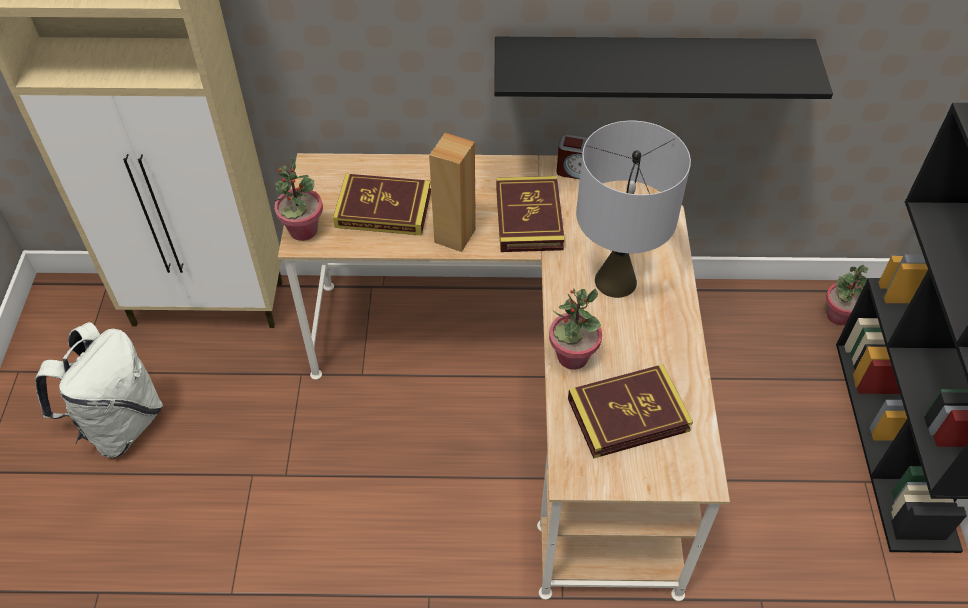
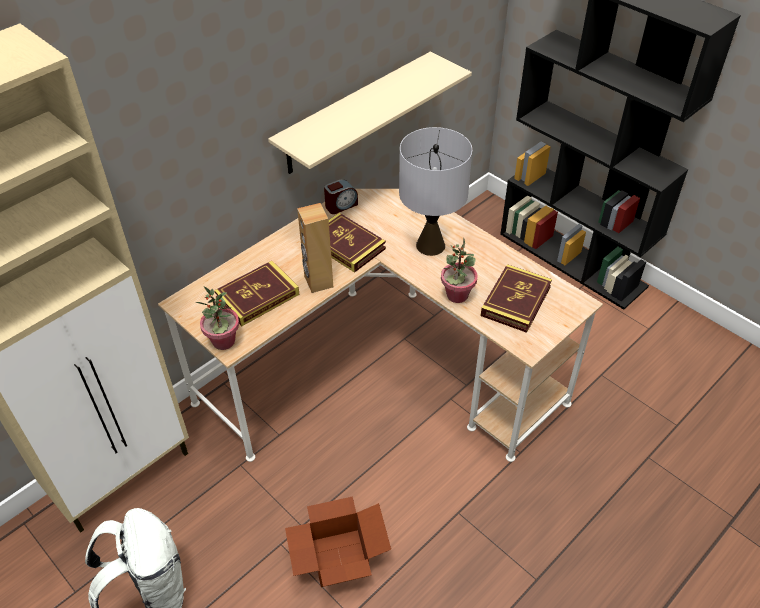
camera: 45 degrees left, 5 degrees down
(280, 532) = (338, 557): none -> cardboard box
(650, 67) = (355, 113): black shelf -> beige shelf
(838, 315) = (486, 220): potted plant -> none

